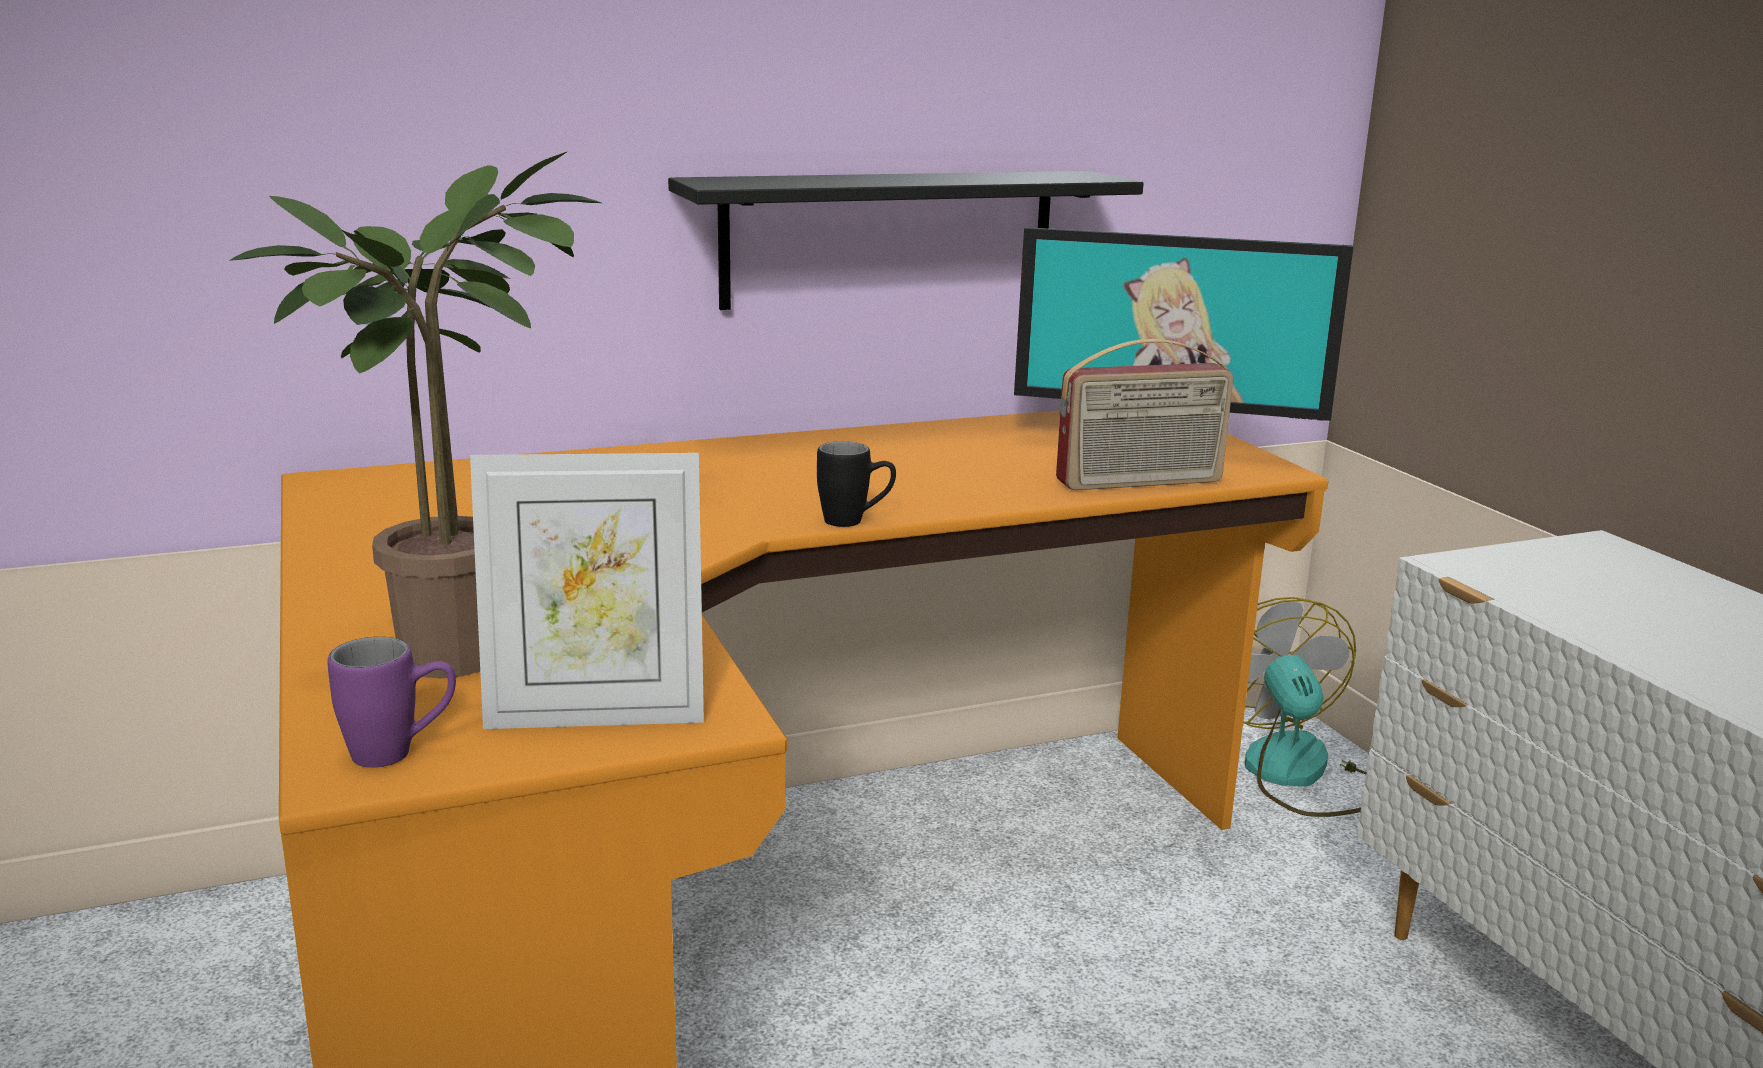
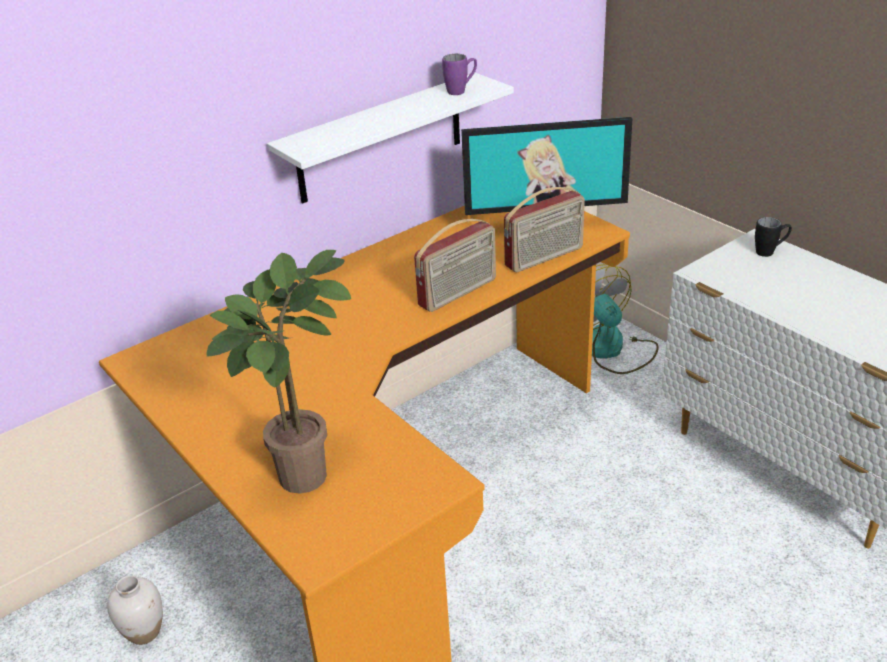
camera: 15 degrees left, 15 degrees up
(212, 1004) = (144, 631): none -> white vase
(401, 753) = (329, 543): purple mug -> purple mug (461, 90)
(596, 715) = (396, 495): picture frame -> none
(855, 522) = (426, 325): black mug -> black mug (770, 252)
(889, 238) = (380, 138): black shelf -> white shelf
(946, 497) = (458, 293): none -> radio

